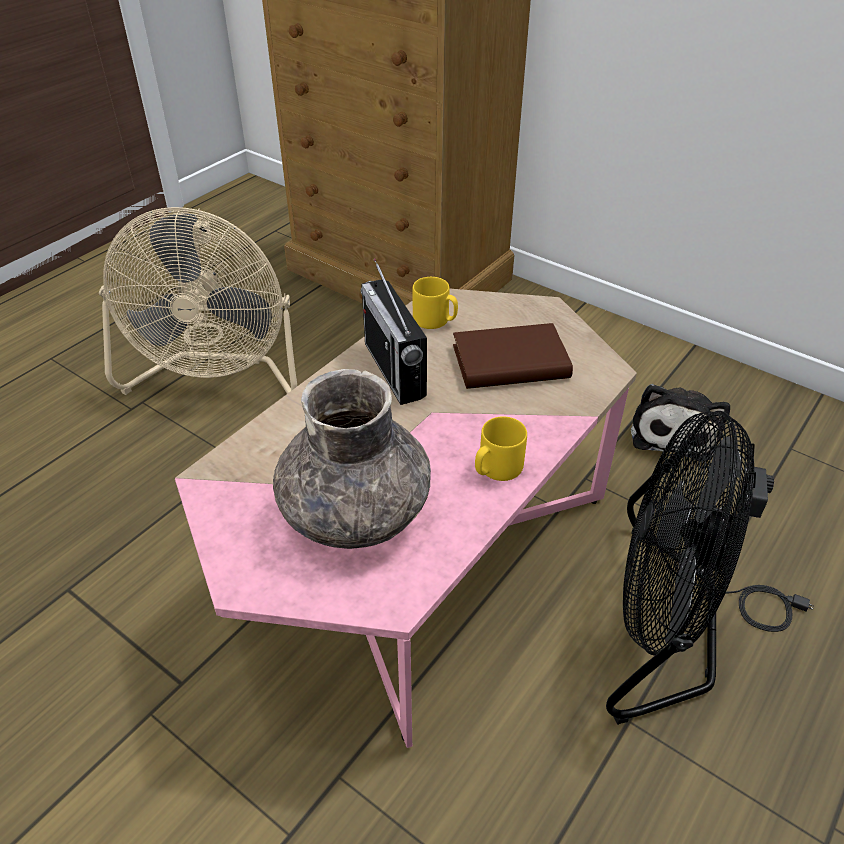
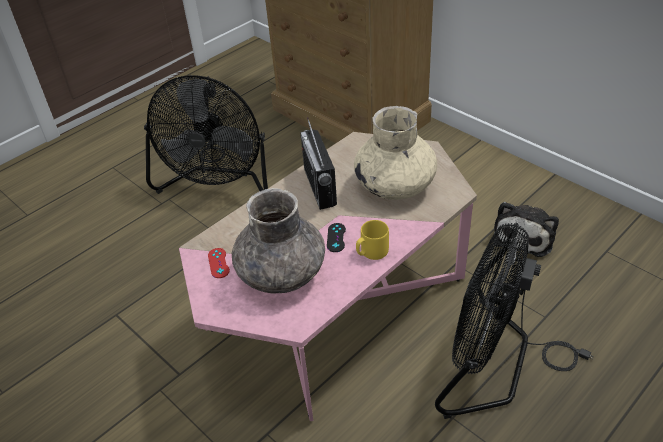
camera: 10 degrees right, 0 degrees up
(212, 374) = (215, 182): beige fan -> black fan
(246, 500) = (218, 263): none -> red game controller
(435, 320) = (352, 155): yellow mug -> none
(435, 448) = (336, 237): none -> black game controller
(510, 362) = (395, 185): brown book -> beige vase

